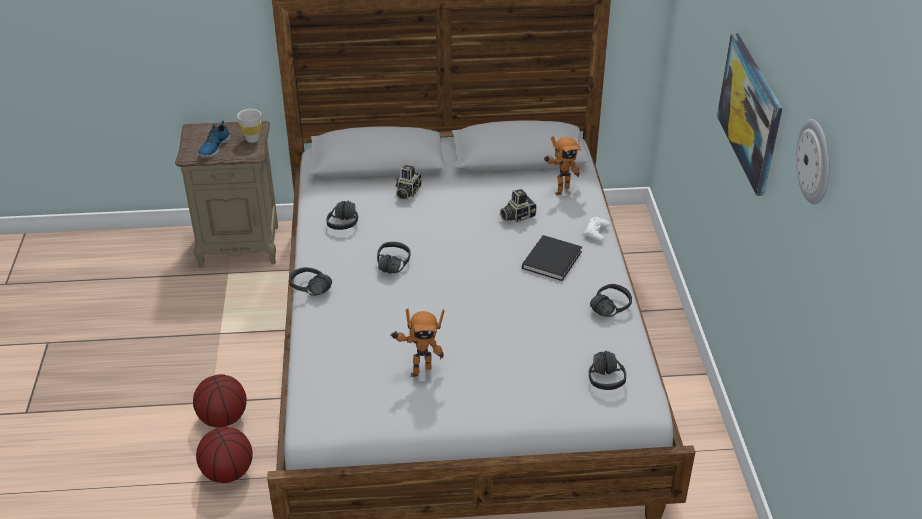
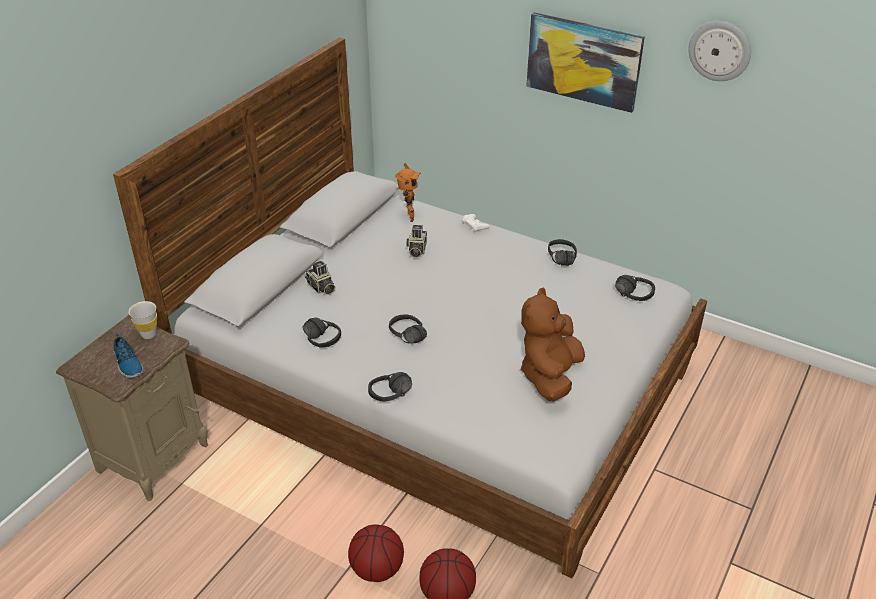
camera: 55 degrees left, 0 degrees up
(419, 370) = (550, 376): toy robot -> brown plush toy
(552, 259) = (484, 257): black book -> none

